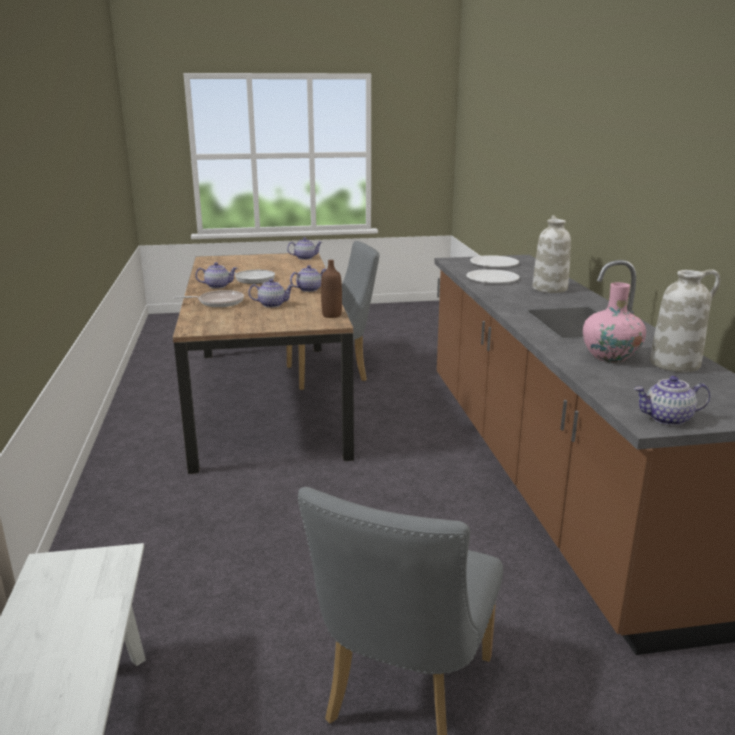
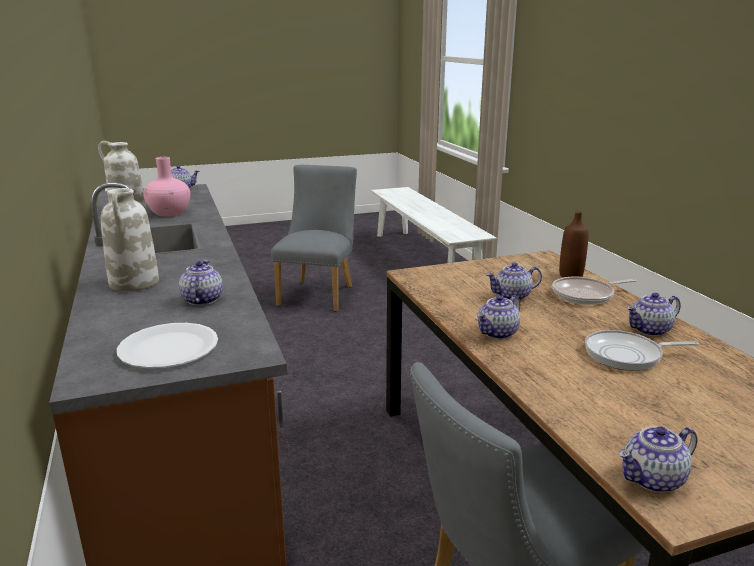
camera: 170 degrees right, 0 degrees up
(332, 315) = (421, 284): brown bottle -> brown bottle (570, 276)
(492, 278) = (202, 300): white plate -> teapot

